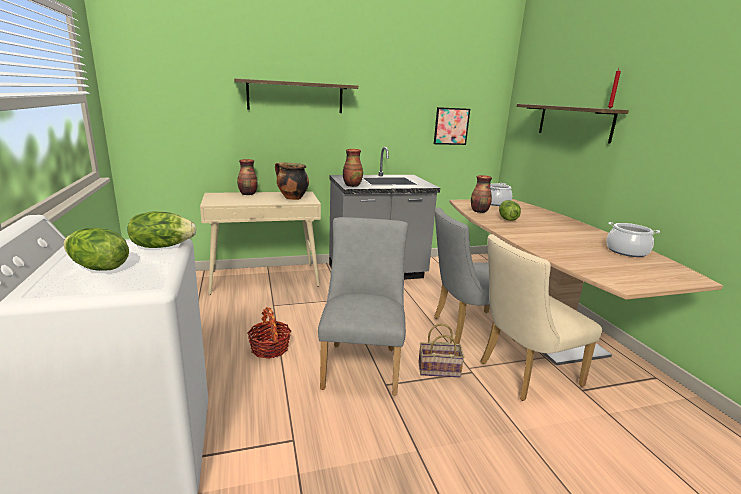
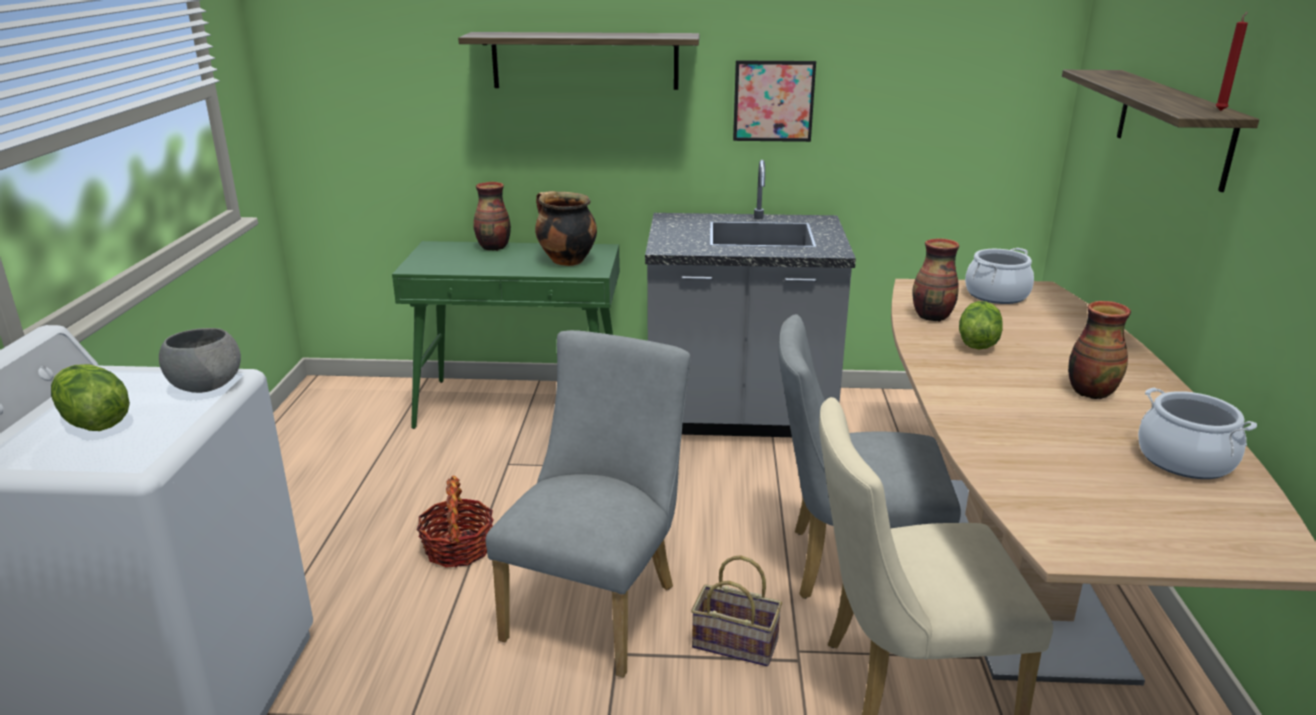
camera: 20 degrees right, 5 degrees up
(162, 246) = (206, 386): lettuce -> grey bowl
(265, 278) = (521, 406): beige console table -> green console table
(352, 185) = (670, 245): vase -> vase (1090, 391)
(451, 126) = (928, 111): picture -> picture (773, 101)

